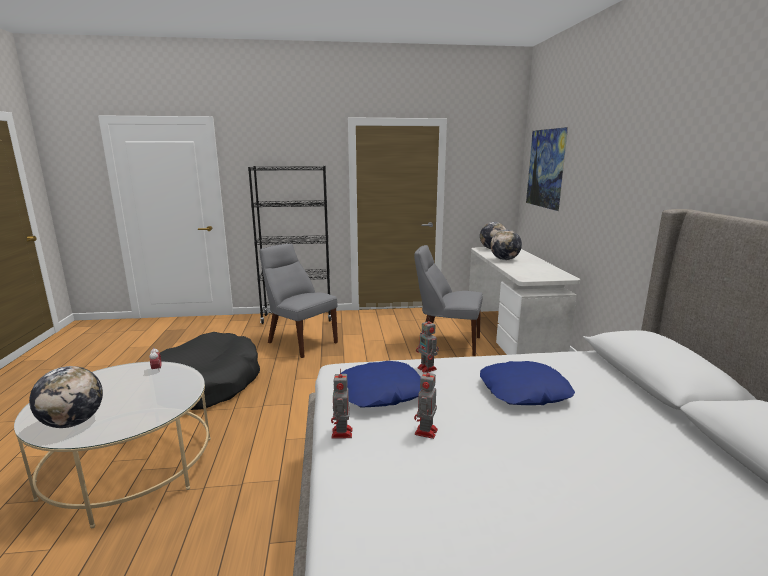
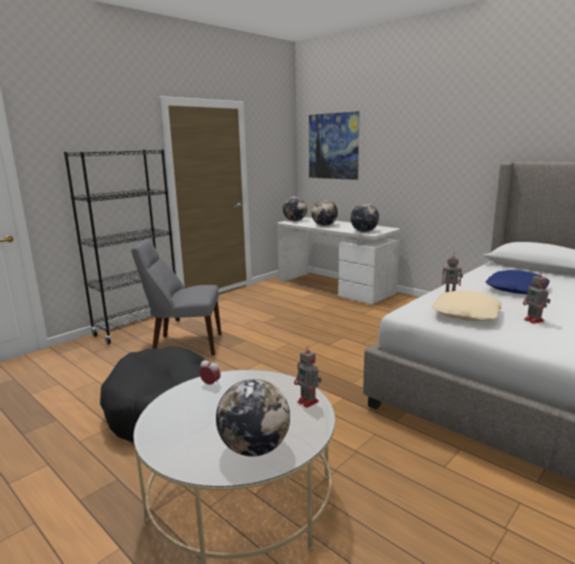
camera: 40 degrees left, 0 degrees up
(342, 434) = (508, 338): toy robot -> toy robot (308, 402)
(381, 392) = (467, 313): blue pillow -> beige pillow
(446, 342) = (306, 306): grey chair -> none
(524, 274) = (364, 231): none -> globe

